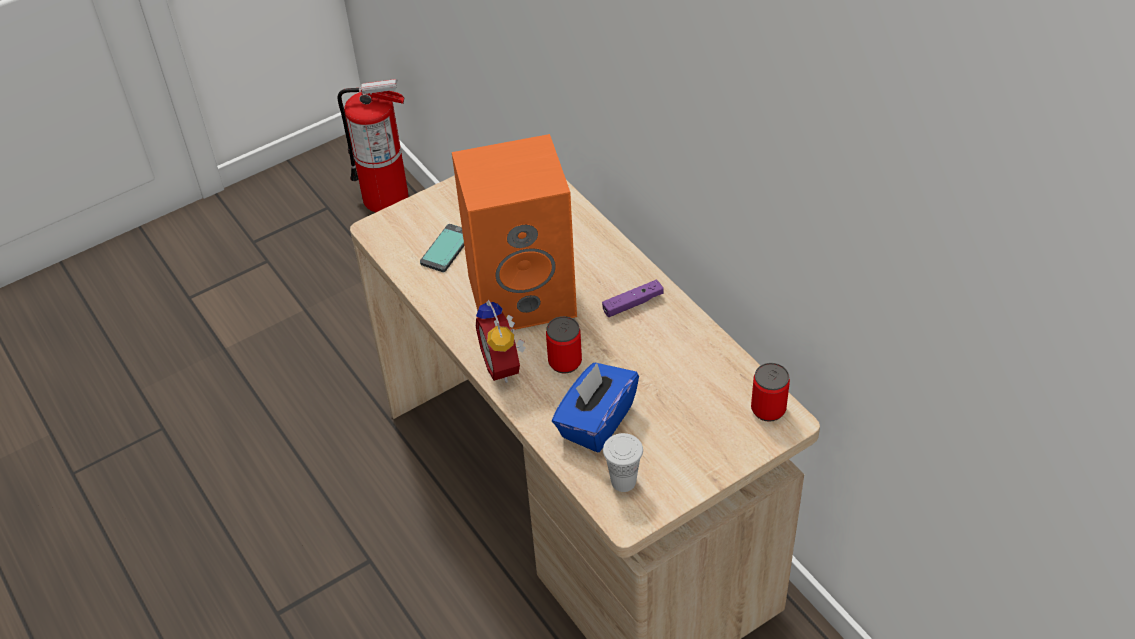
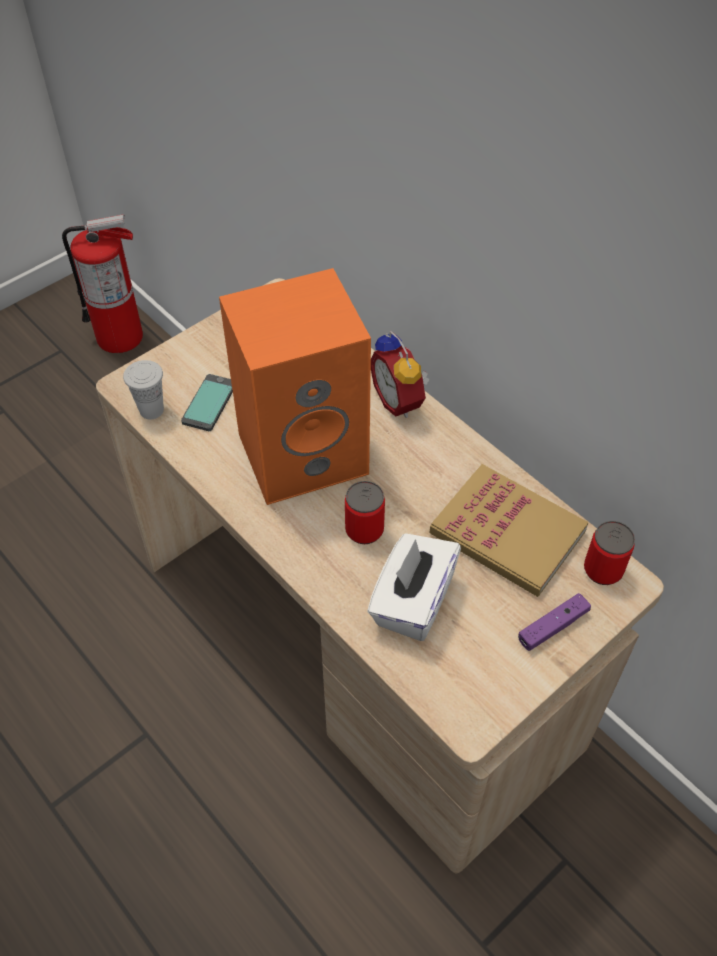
camera: 10 degrees left, 5 degrees up
(504, 365) = (296, 539): alarm clock -> alarm clock (400, 400)
(596, 422) = (412, 602): blue tissue box -> white tissue box
(623, 481) = (457, 675): white cup -> white cup (151, 410)
(633, 303) = (428, 454): purple game controller -> purple game controller (553, 626)
(690, 373) = (507, 533): none -> book

